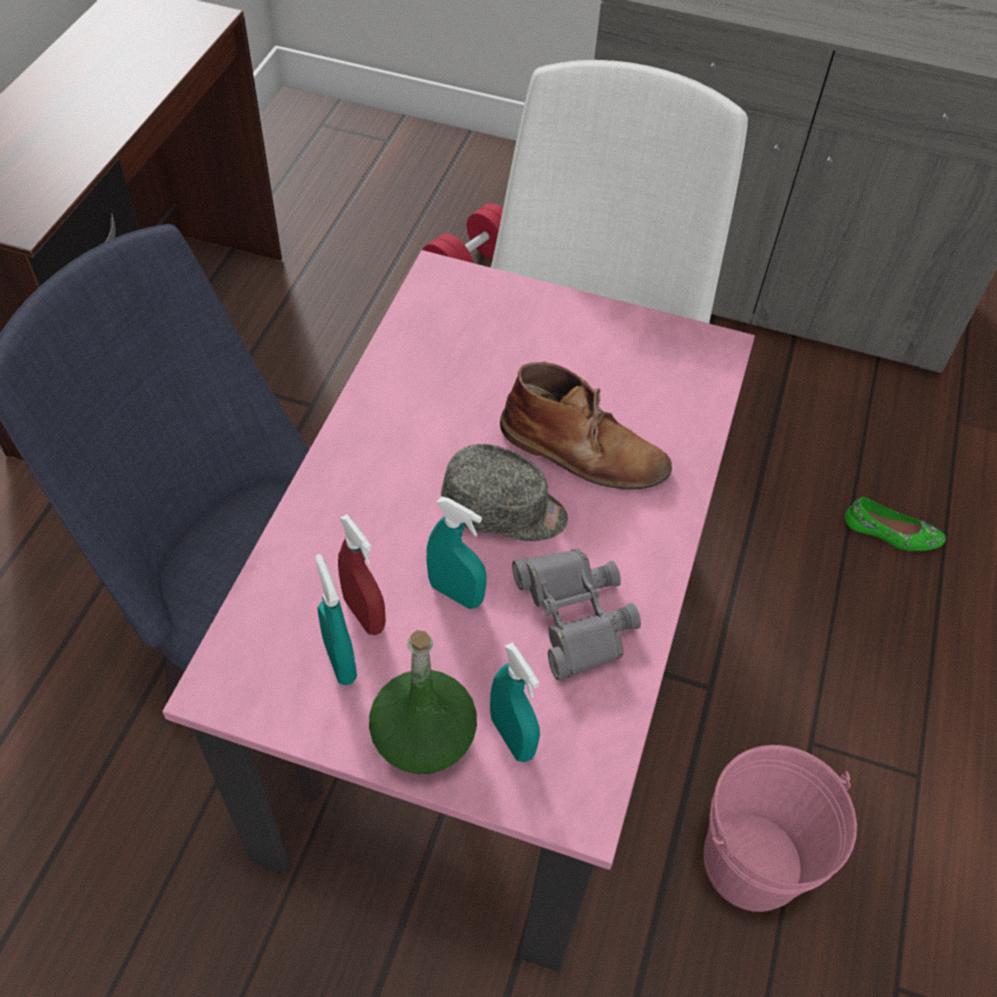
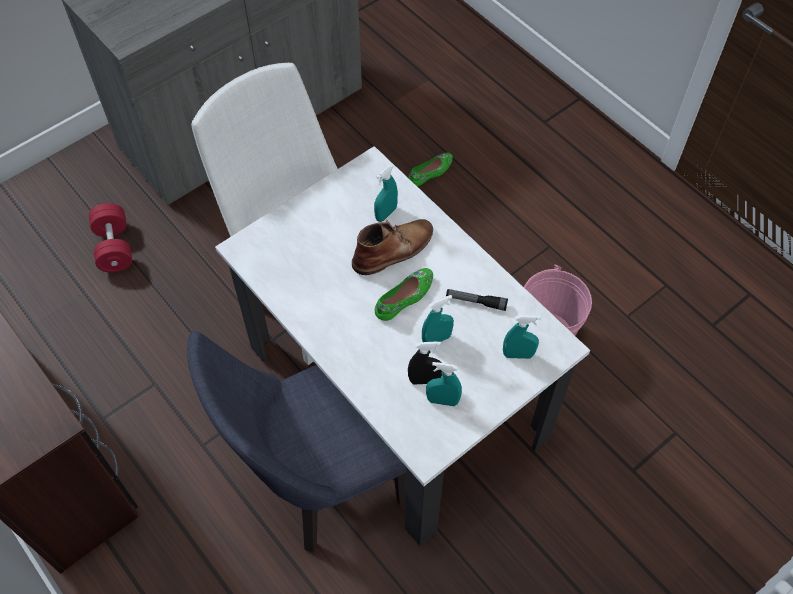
camera: 55 degrees left, 5 degrees up
(364, 614) = (424, 380): red spray bottle -> black spray bottle
(424, 736) = (498, 386): green bottle -> none
(486, 689) = (396, 393): pink dining table -> white dining table
(504, 510) = (405, 297): grey cap -> green shoe
(573, 616) = (476, 302): grey binoculars -> flashlight
(642, 409) = (386, 213): none -> turquoise spray bottle

